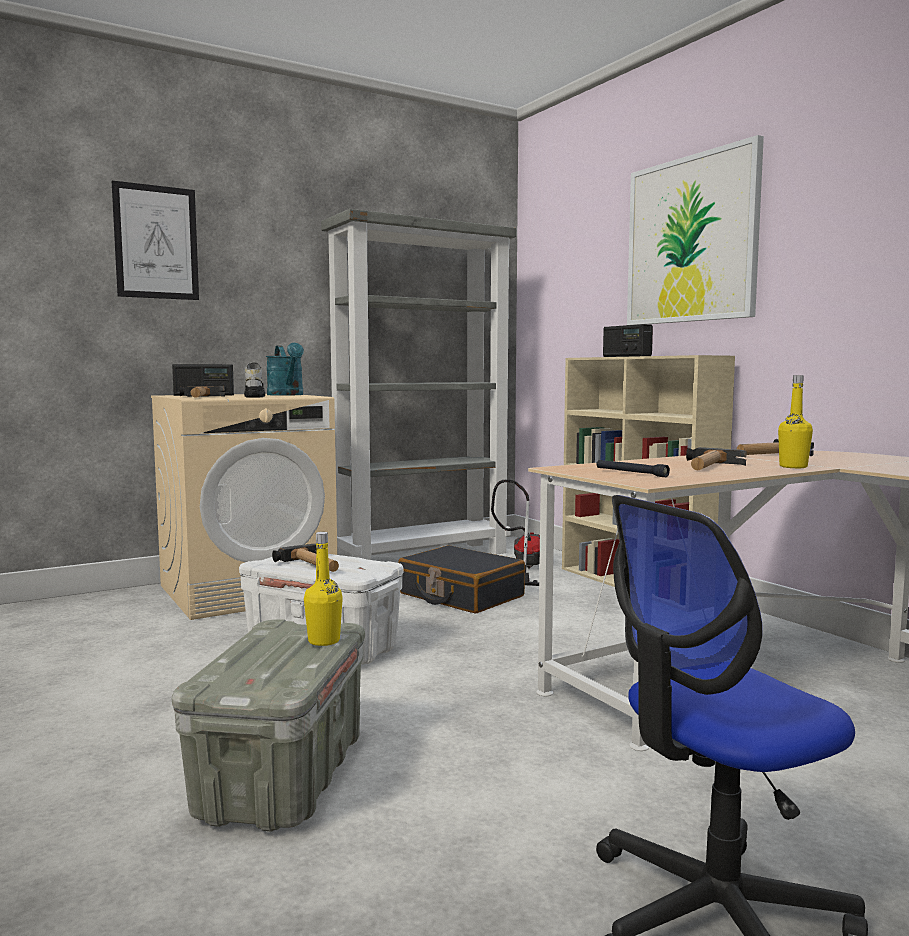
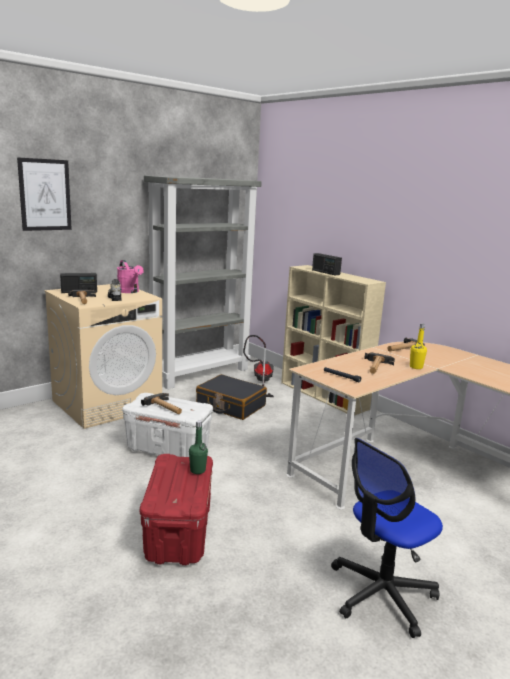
camera: 10 degrees left, 10 degrees up
(282, 776) = (178, 533): grey storage box -> red storage box
(287, 395) = (130, 291): turquoise watering can -> pink watering can
(324, 641) = (197, 470): yellow bottle -> green bottle
(691, 240) = (366, 210): picture -> none

